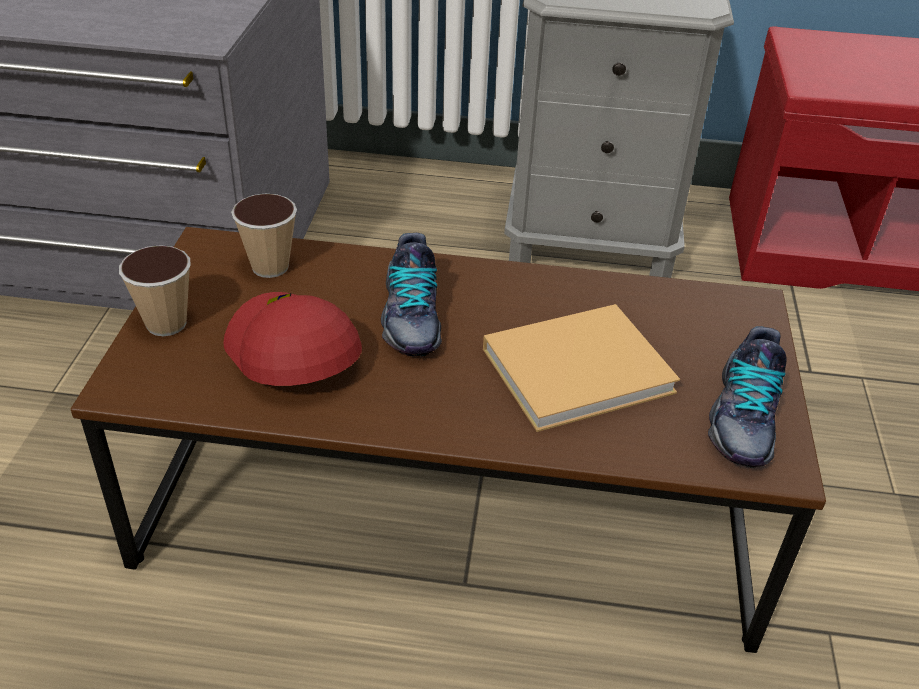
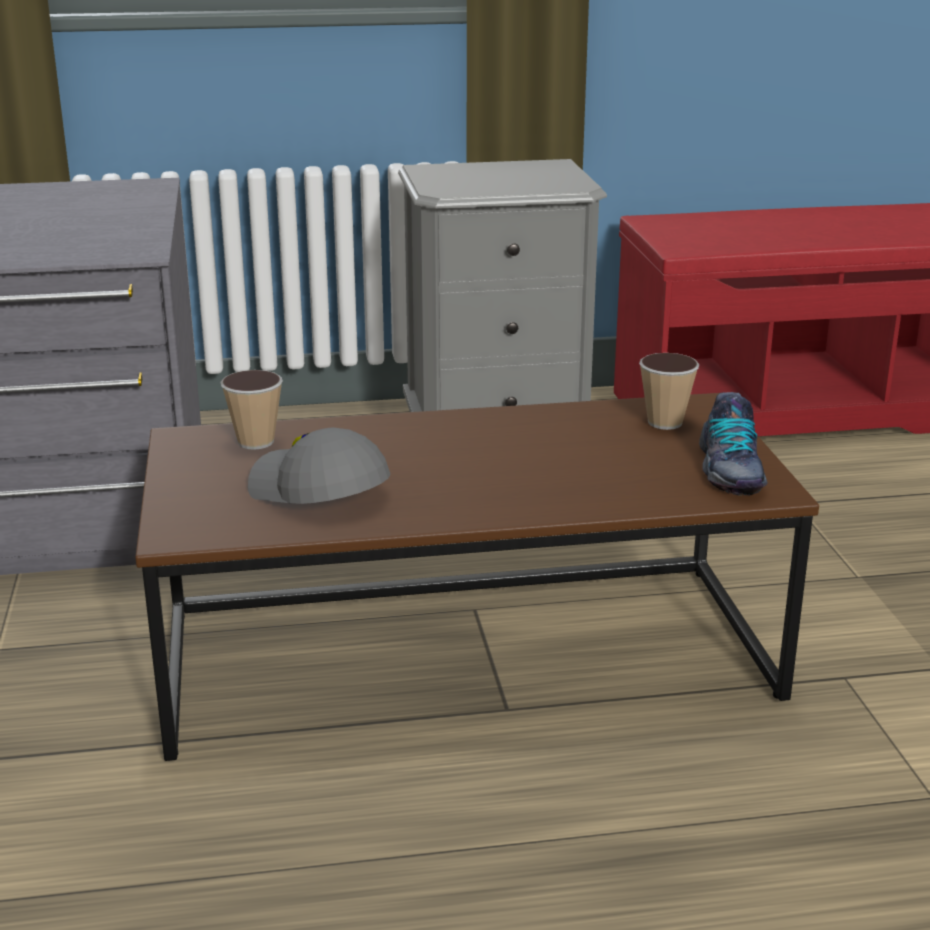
camera: 15 degrees left, 15 degrees down
(166, 324) = (185, 491): cup -> cup (665, 422)
(290, 354) = (317, 492): red cap -> grey cap
(410, 317) = (410, 454): shoe -> none
(582, 369) = (582, 462): beige book -> none

